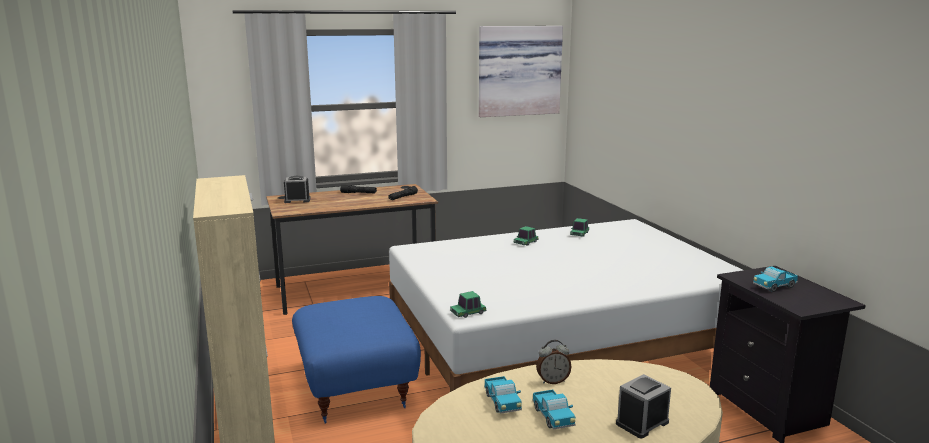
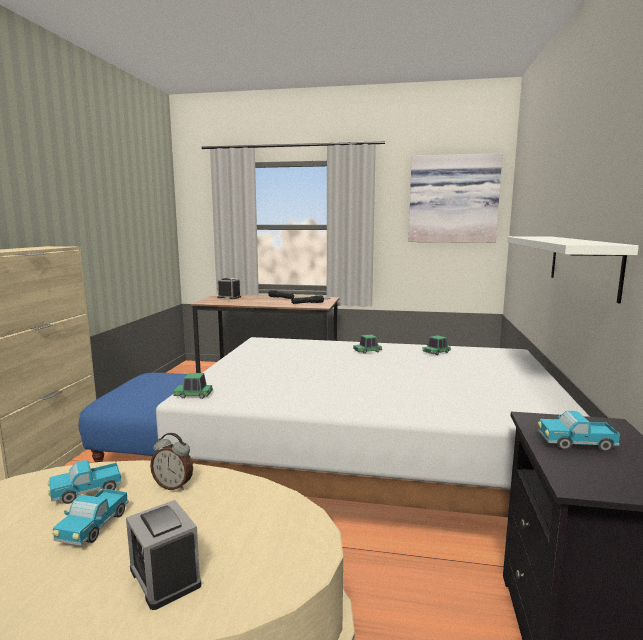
camera: 30 degrees right, 5 degrees down
(502, 403) = (86, 492): toy truck -> toy truck turned 45 degrees clockwise
(642, 423) = (165, 577): alarm clock -> alarm clock turned 120 degrees counterclockwise
(704, 152) = (582, 264): none -> white shelf

